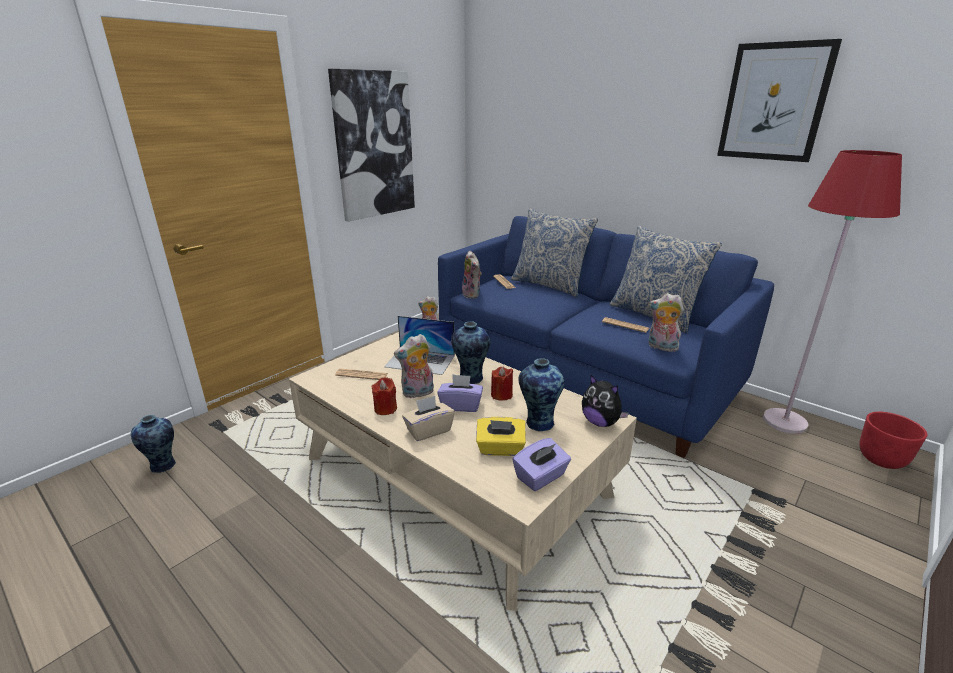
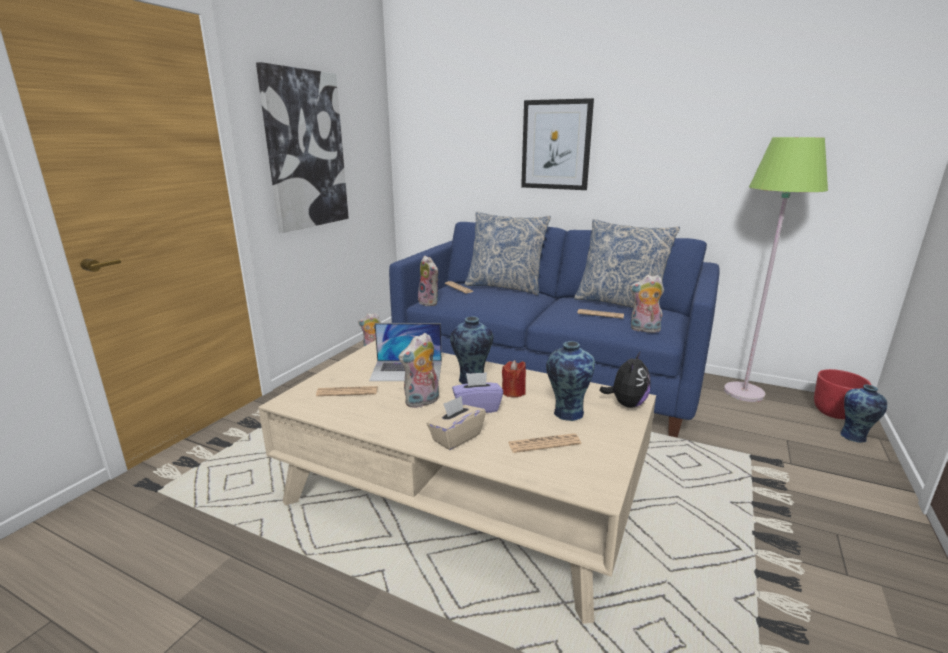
camera: 15 degrees left, 5 degrees down
(163, 466) = (83, 546): vase -> vase (854, 437)
(385, 409) = (394, 422): red candle -> none
(500, 449) = (544, 444): yellow tissue box -> newspaper
(541, 477) = (602, 464): purple tissue box -> none
(600, 422) = (626, 404): plush toy -> plush toy turned 90 degrees counterclockwise
(774, 102) = (703, 100): picture -> picture (556, 145)
(785, 422) = (744, 392): red floor lamp -> green floor lamp

